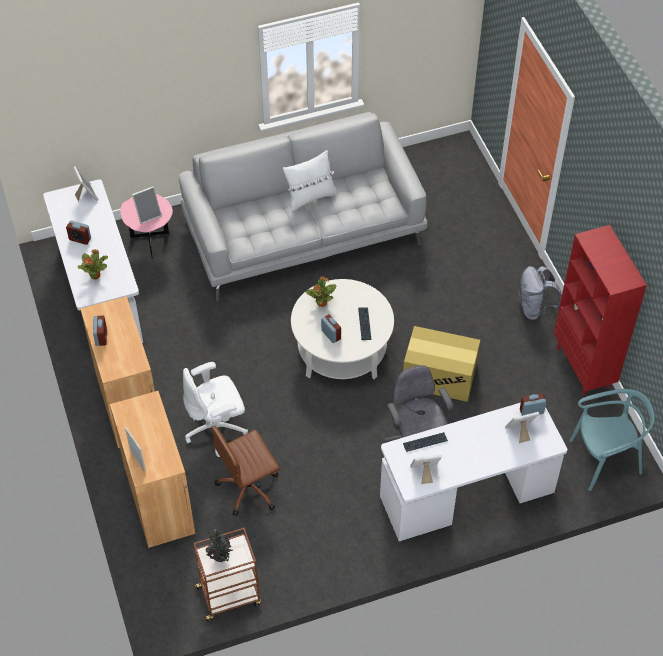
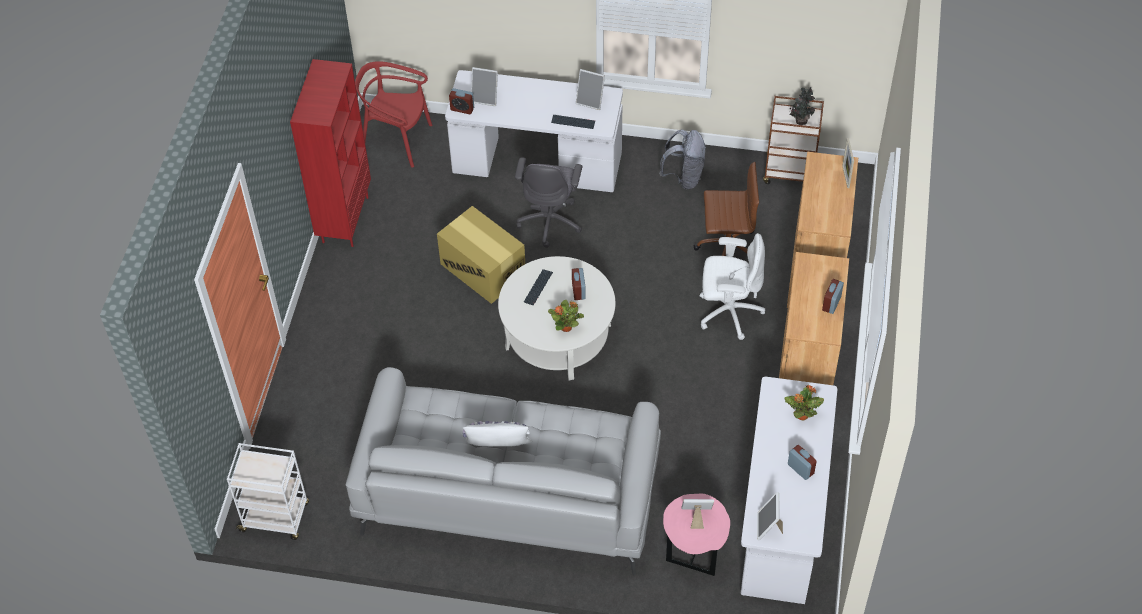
camera: 150 degrees left, 0 degrees up
(444, 153) = (276, 517): none -> white cart
(534, 308) = (338, 293): grey backpack -> grey backpack (684, 177)
(605, 460) = (397, 140): turquoise chair -> red chair

